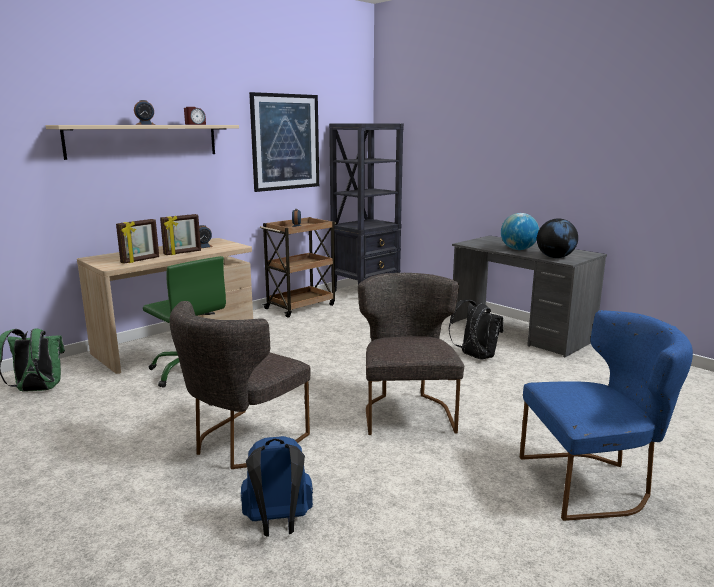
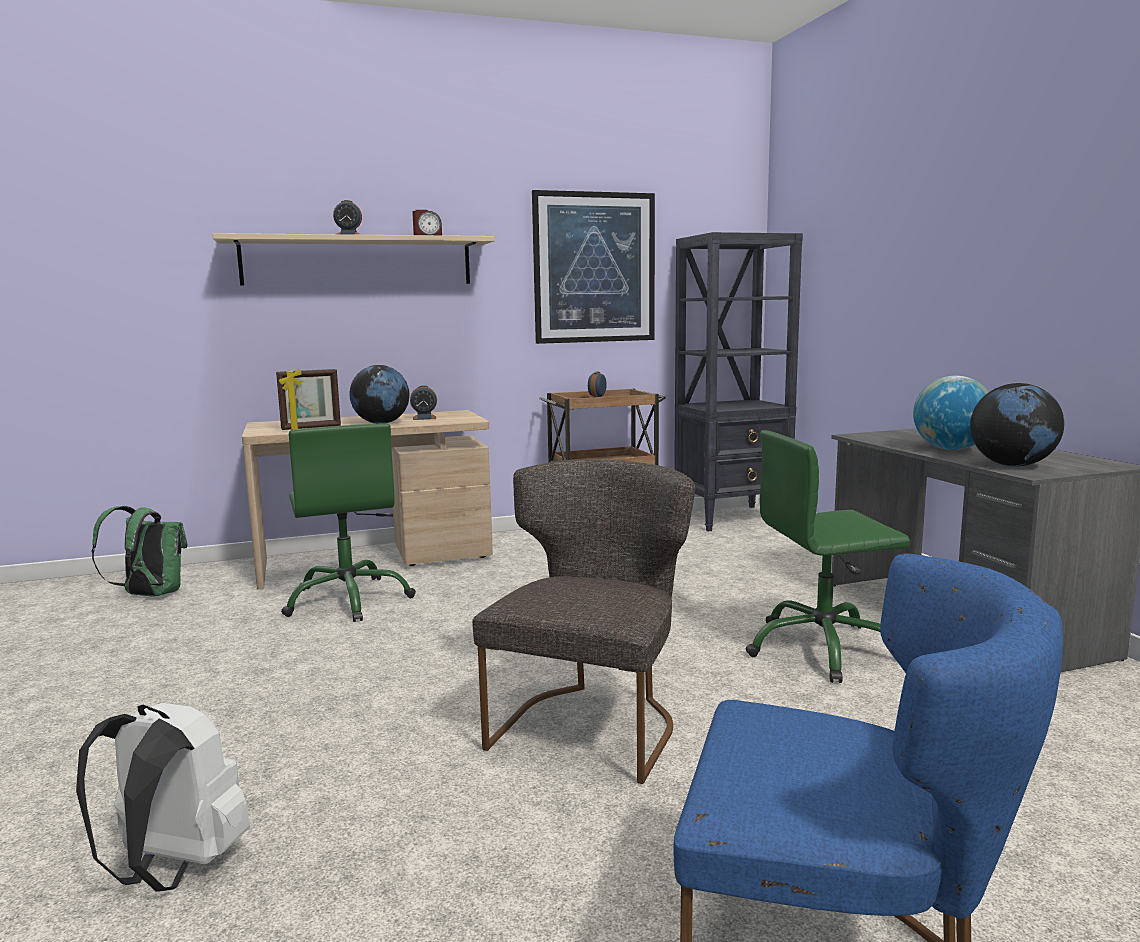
camera: 25 degrees right, 5 degrees down
(182, 253) = (381, 423): picture frame -> globe
(242, 443) = (286, 719): grey chair -> none
(278, 524) = (174, 868): blue backpack -> white backpack
(475, 356) = (822, 649): black backpack -> green office chair

